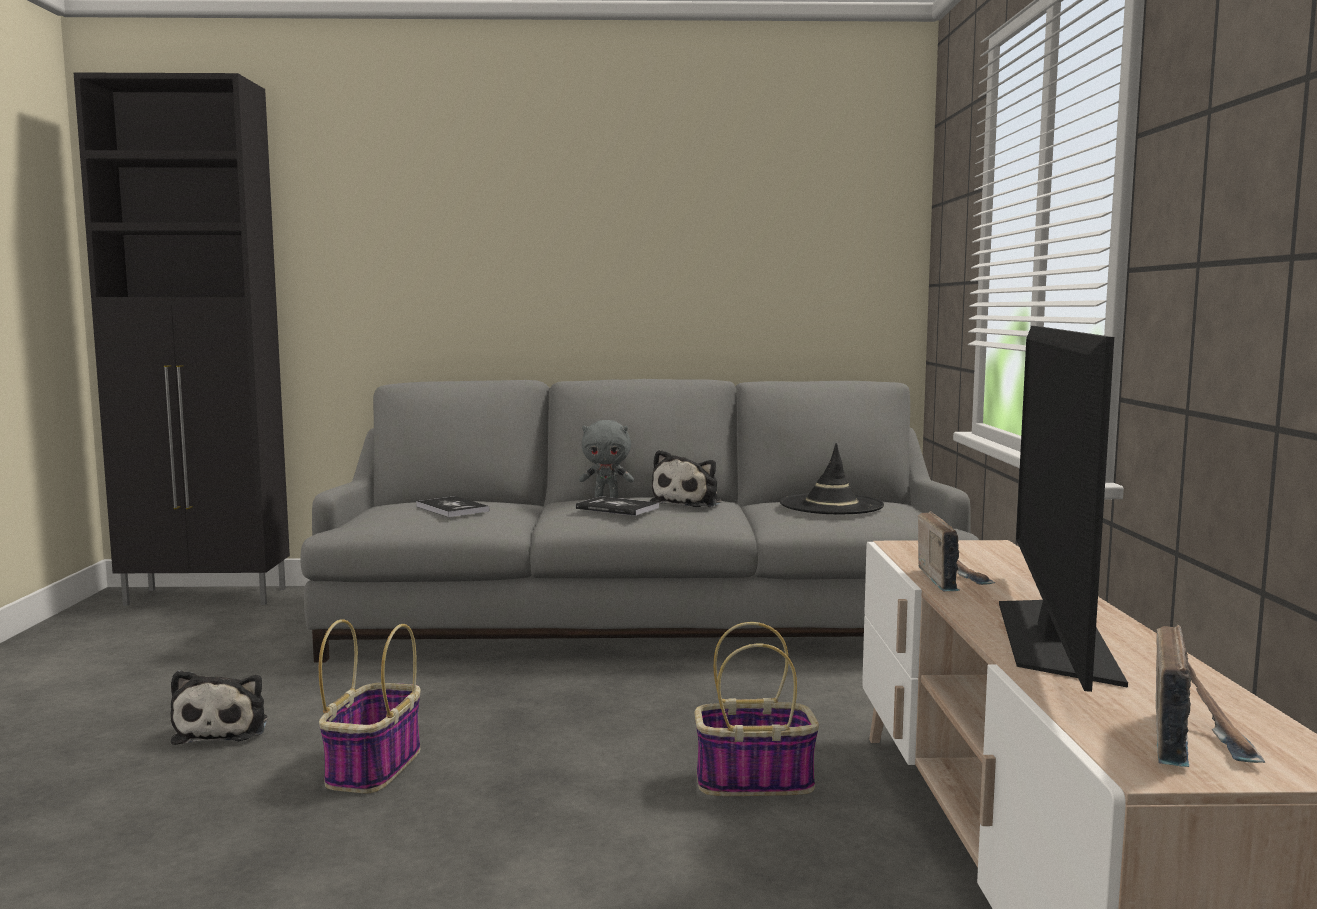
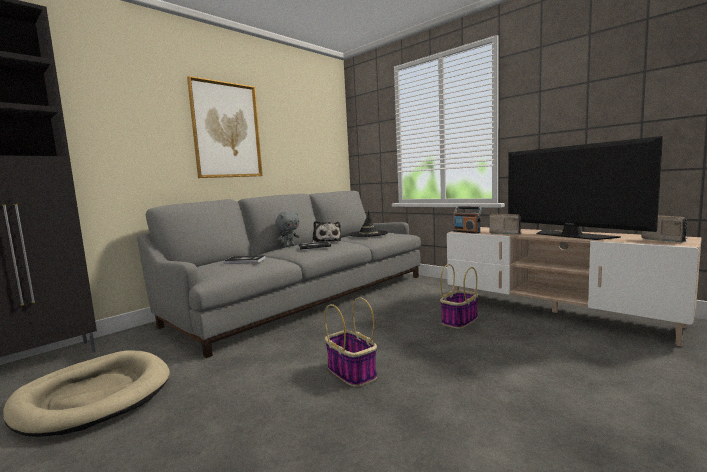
camera: 45 degrees left, 0 degrees up
(155, 658) = (94, 396): none -> beige dog bed
(224, 729) = (242, 397): plush toy -> none
(566, 235) = (226, 130): none -> picture
(904, 551) = (466, 232): none -> radio

